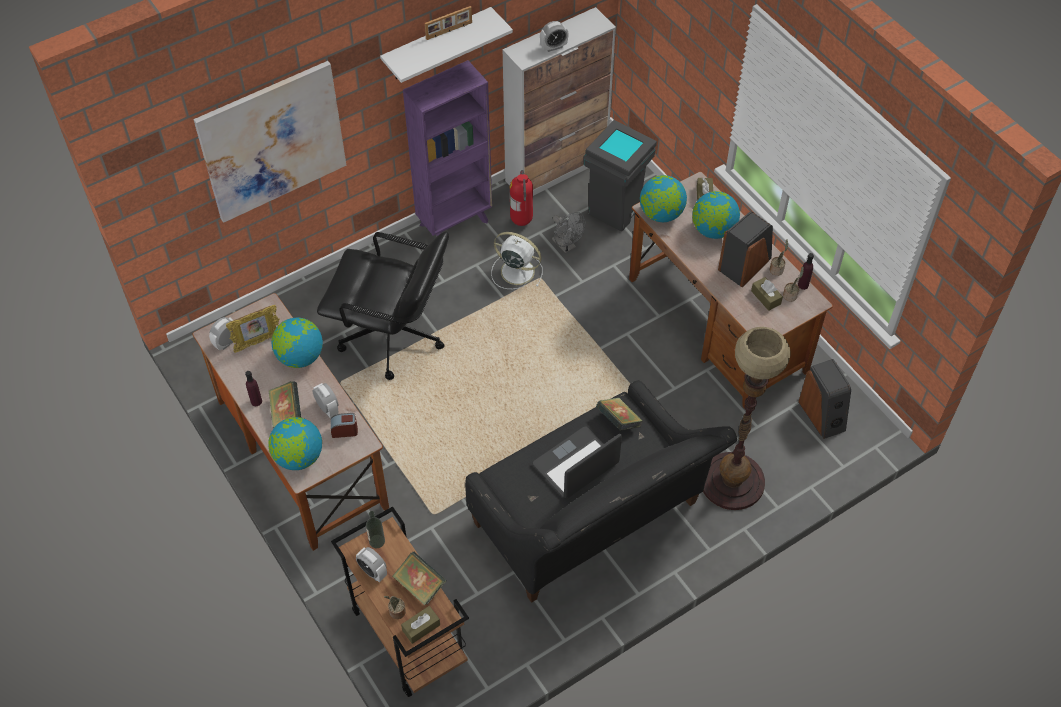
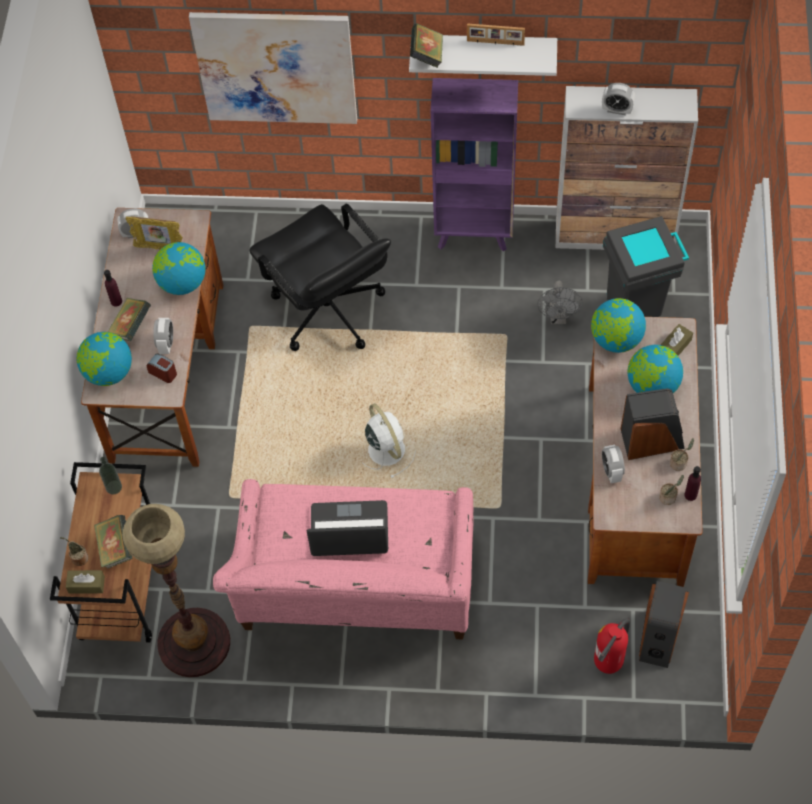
camera: 40 degrees right, 5 degrees up
(373, 572) = (89, 511): alarm clock -> alarm clock (611, 471)
(516, 271) = (490, 314): white fan -> white fan (385, 448)
(522, 222) = (537, 269): fire extinguisher -> fire extinguisher (608, 664)
(592, 522) = (356, 595): black sofa -> pink sofa
(618, 421) = (421, 515): book -> book (427, 55)
(732, 482) = (514, 643): floor lamp -> floor lamp (193, 643)
(766, 297) = (642, 484): brown tissue box -> none

